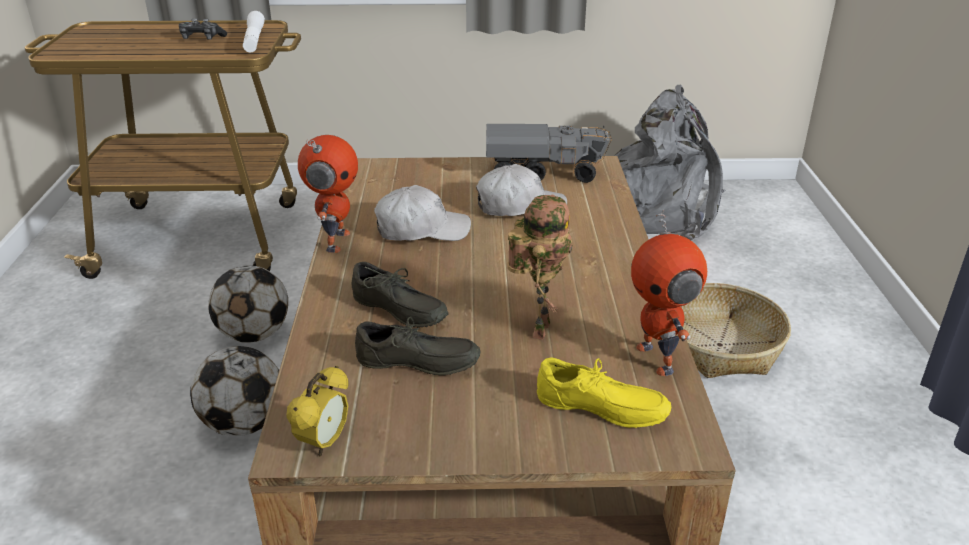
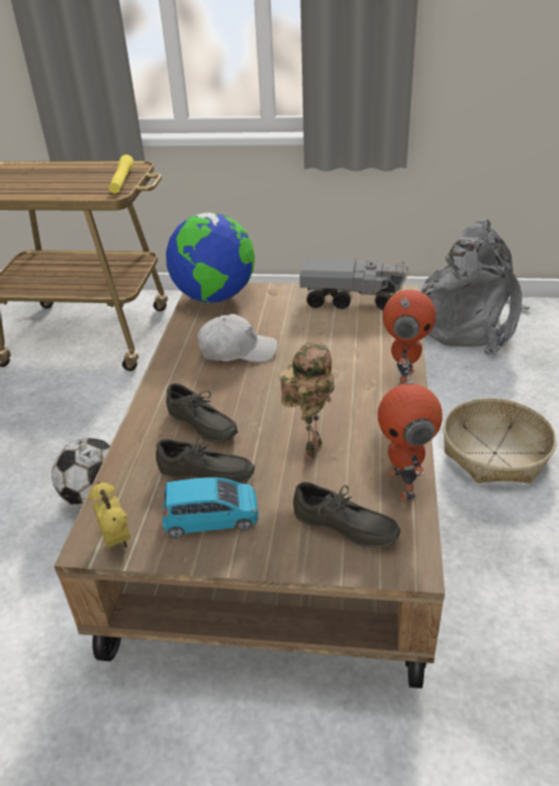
camera: 10 degrees right, 5 degrees up
(202, 38) = (82, 178): game controller -> none
(254, 40) = (122, 181): white flashlight -> yellow flashlight
(254, 335) = (116, 421): football -> none
(324, 443) = (117, 540): alarm clock -> alarm clock turned 60 degrees counterclockwise
(335, 241) = (166, 358): toy robot -> toy robot (403, 378)
(379, 174) = (215, 297): none -> globe
(438, 411) = (211, 519): none -> blue toy car
(520, 207) = (323, 332): white cap -> none
(600, 411) = (343, 529): yellow shoe -> grey shoe

